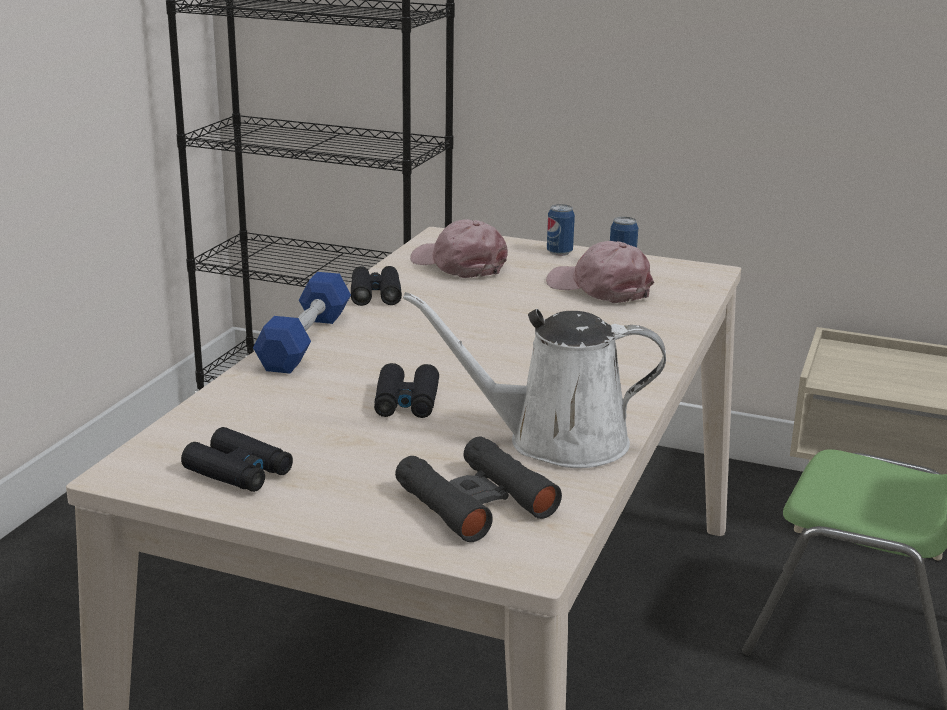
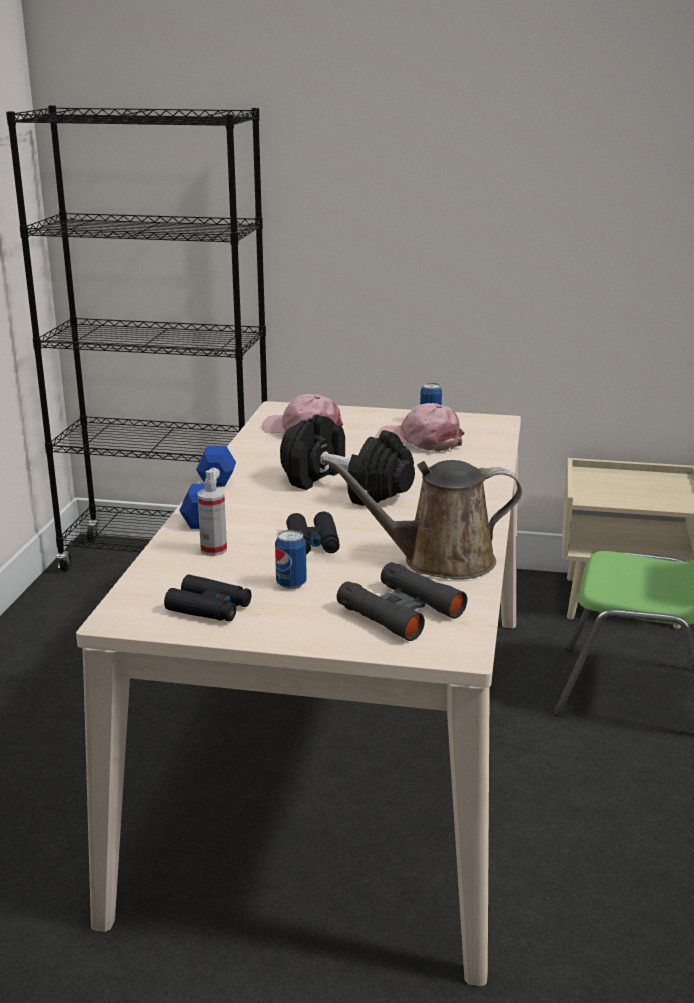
camera: 10 degrees left, 0 degrees up
(280, 400) = (213, 550): none -> spray bottle
(375, 294) = (247, 459): black binoculars -> none
(480, 338) = (347, 487): none -> black dumbbell
(555, 441) = (439, 561): white watering can -> brown watering can
(559, 252) = (377, 415): can -> can (291, 584)

